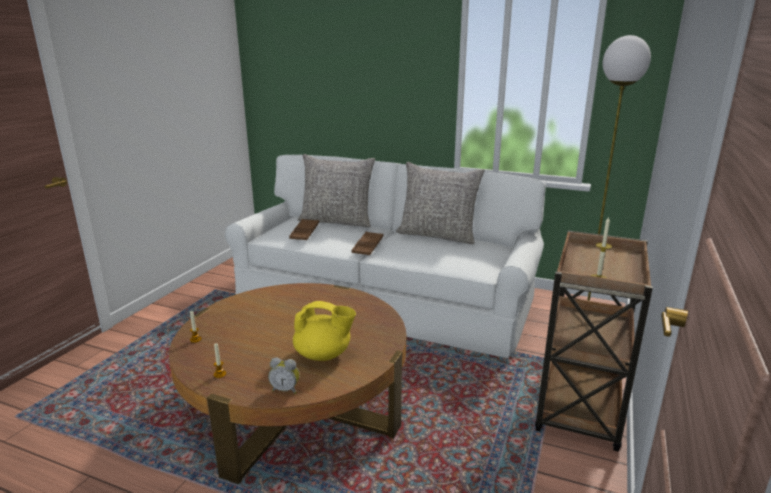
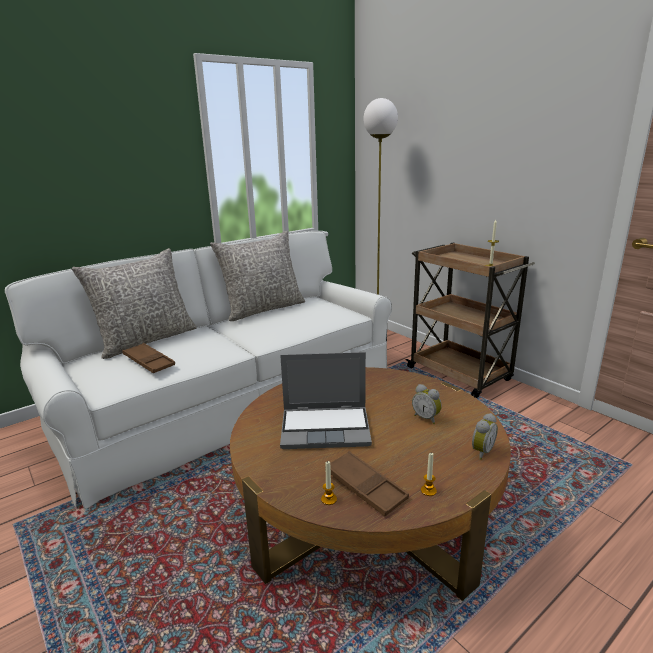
camera: 60 degrees left, 0 degrees up
(280, 317) = (326, 428): none -> laptop
(324, 355) = (426, 418): yellow teapot -> alarm clock
(368, 246) = (236, 342): brown tray -> brown tray (365, 487)

